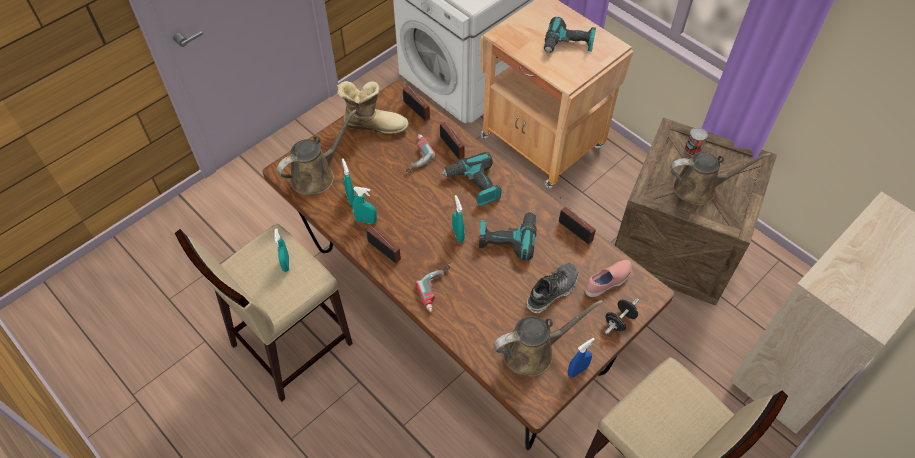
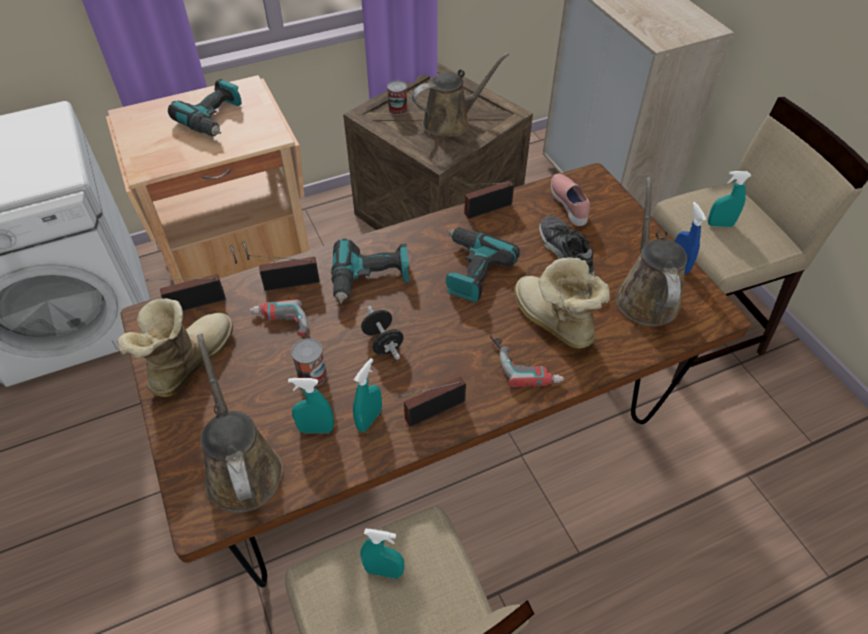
camera: 70 degrees left, 5 degrees down
(386, 182) = (312, 375): none -> can
(458, 234) = (444, 318): turquoise spray bottle -> turquoise spray bottle (720, 224)
(481, 297) = (552, 322): none -> boot
(619, 321) = (622, 212): black dumbbell -> black dumbbell (383, 342)
(699, 188) = (450, 122): brown watering can -> brown watering can turned 45 degrees clockwise

